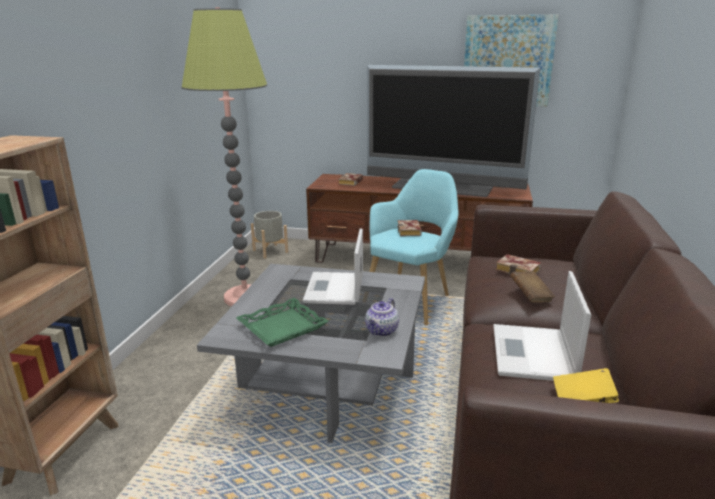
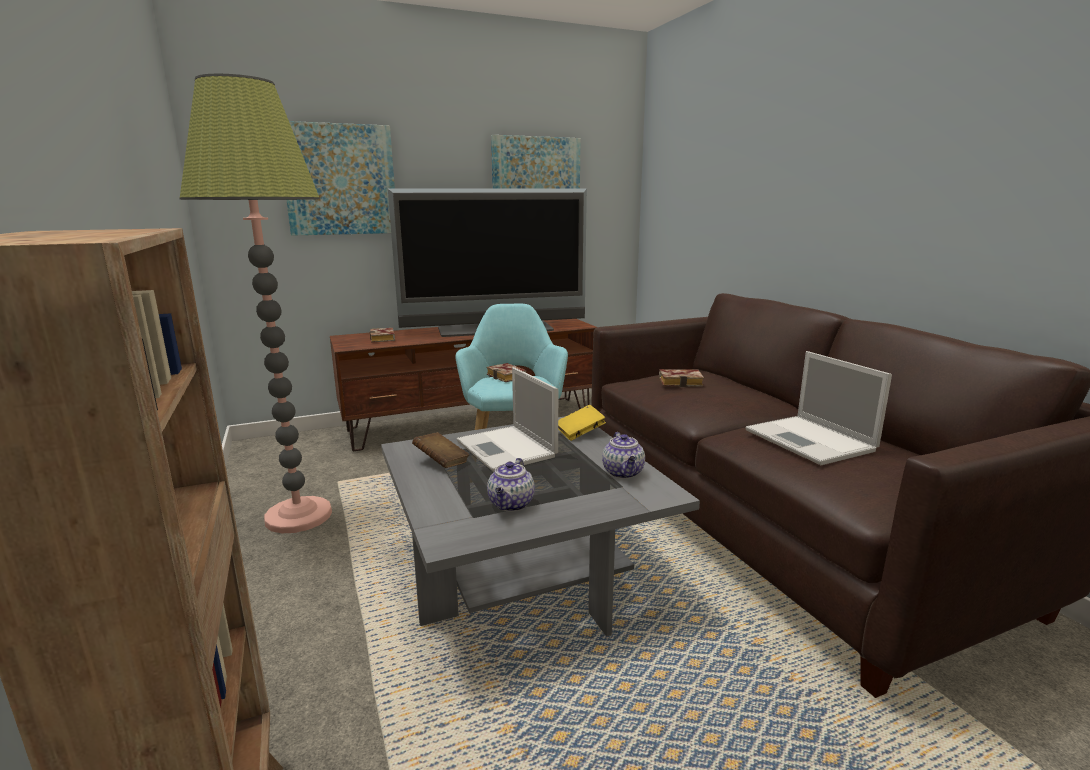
camera: 35 degrees left, 5 degrees down
(270, 251) = (272, 454): grey planter -> none
(282, 327) = (511, 505): green tray -> teapot
(340, 56) = (340, 180): none -> picture
(530, 296) = (728, 398): brown book -> brown book (441, 462)
(582, 400) = (904, 462): yellow book -> yellow book (580, 433)

